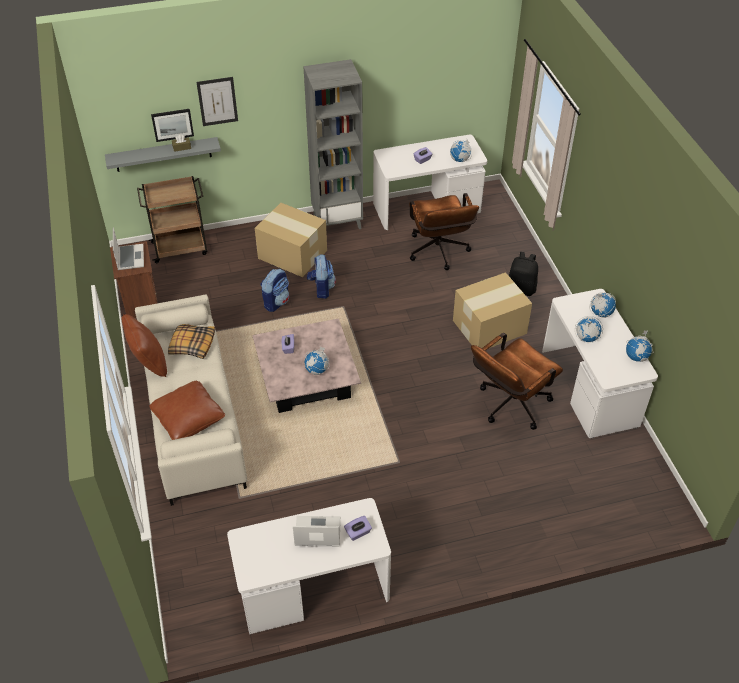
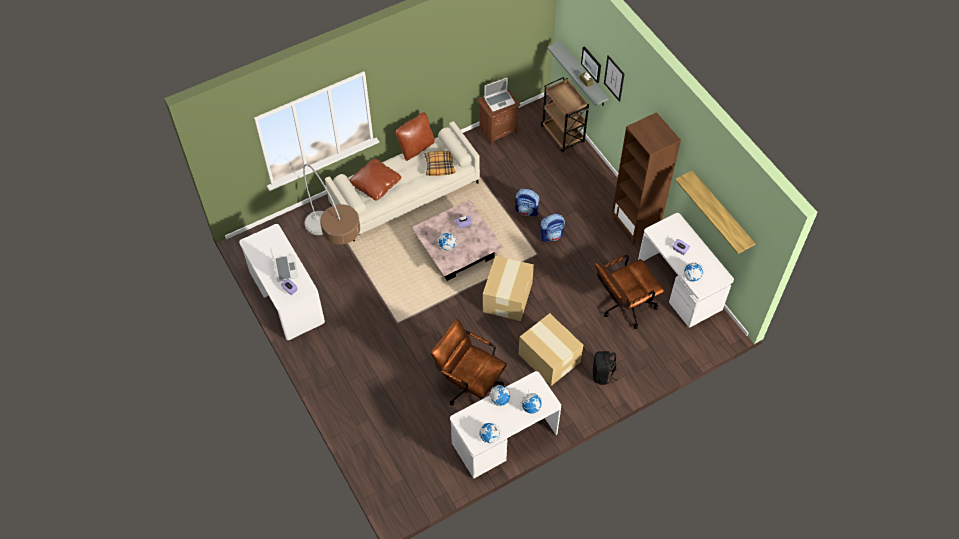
camera: 75 degrees right, 10 degrees up
(255, 512) = (336, 251): none -> floor lamp
(292, 254) = (583, 206): cardboard box -> cardboard box (508, 296)
(337, 221) = (635, 226): grey bookcase -> brown bookcase
(430, 81) = (721, 212): none -> shelf

